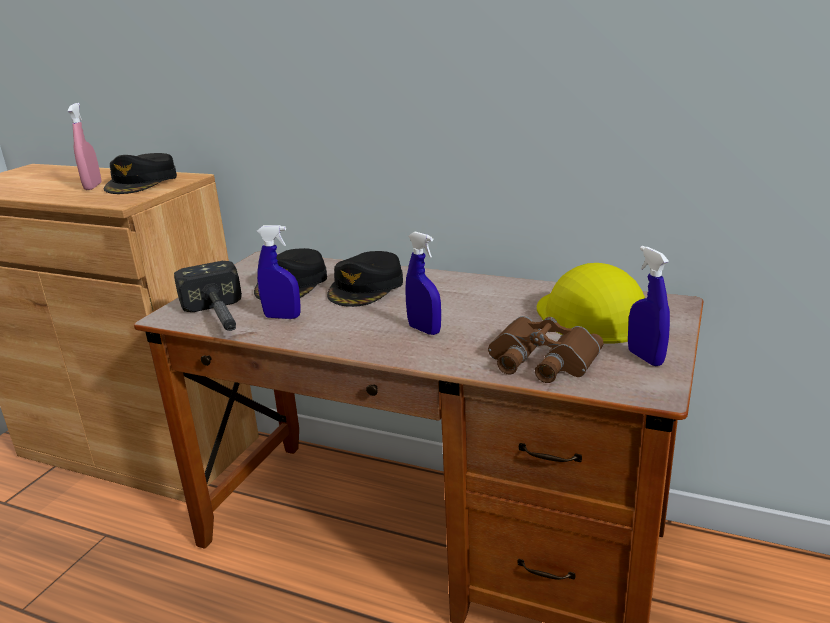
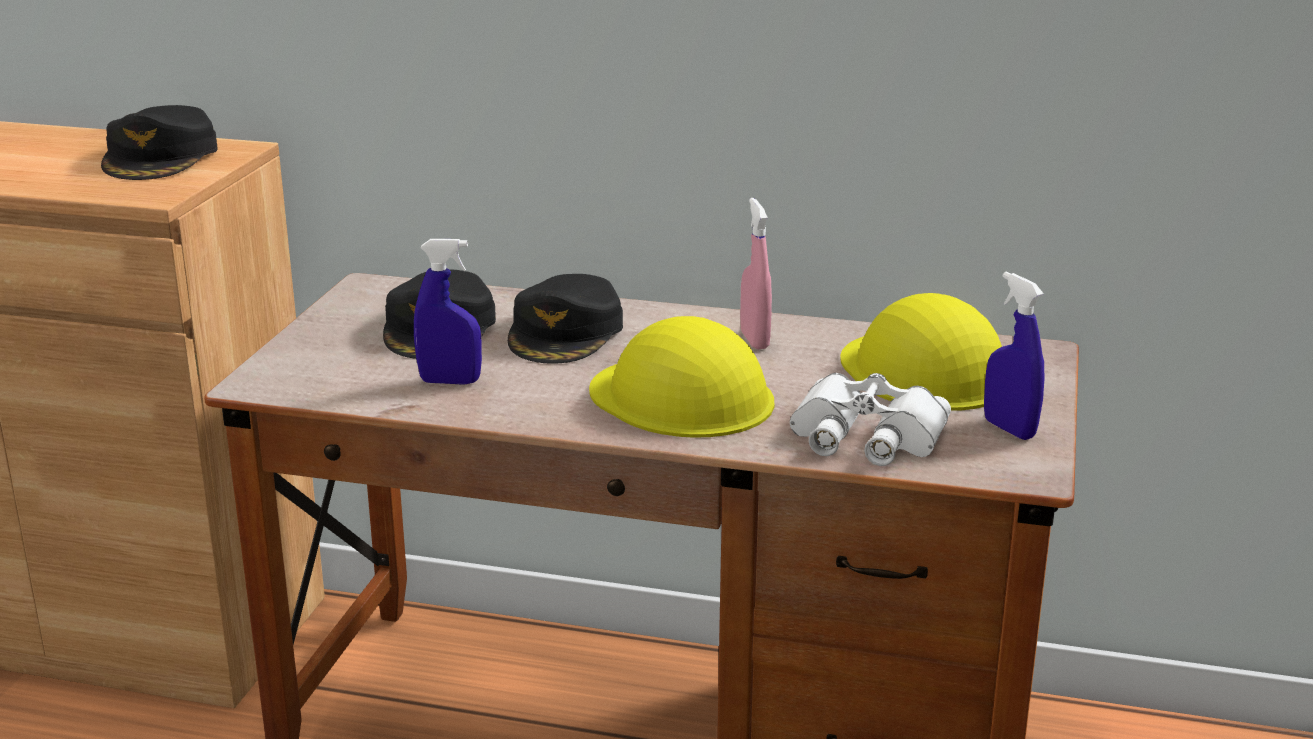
camera: 10 degrees left, 0 degrees up
(93, 186) = (75, 165): pink spray bottle -> pink spray bottle (754, 340)
(220, 320) = (350, 388): hammer -> none
(424, 330) = (682, 397): blue spray bottle -> yellow hard hat
(540, 360) = (865, 436): brown binoculars -> white binoculars

